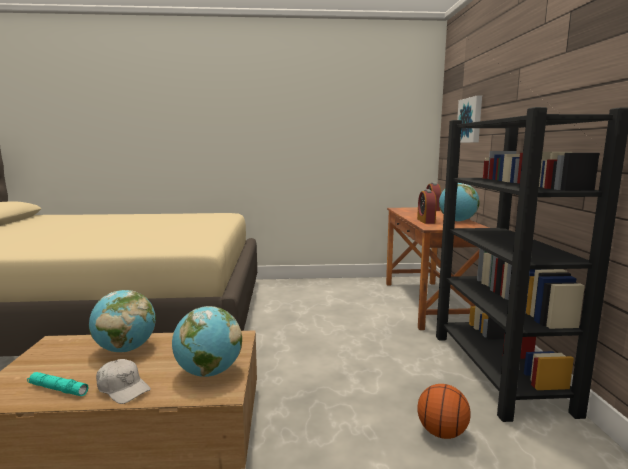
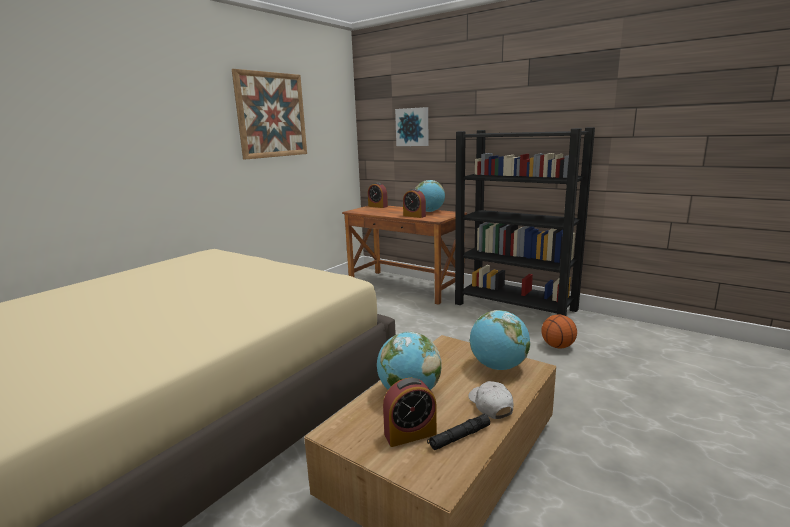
camera: 50 degrees left, 5 degrees up
(57, 368) = (410, 434): none -> alarm clock
(58, 389) = (459, 437): turquoise flashlight -> black flashlight
(123, 388) = (490, 405): white cap -> white cap turned 90 degrees counterclockwise
(326, 109) = (271, 115): none -> picture

